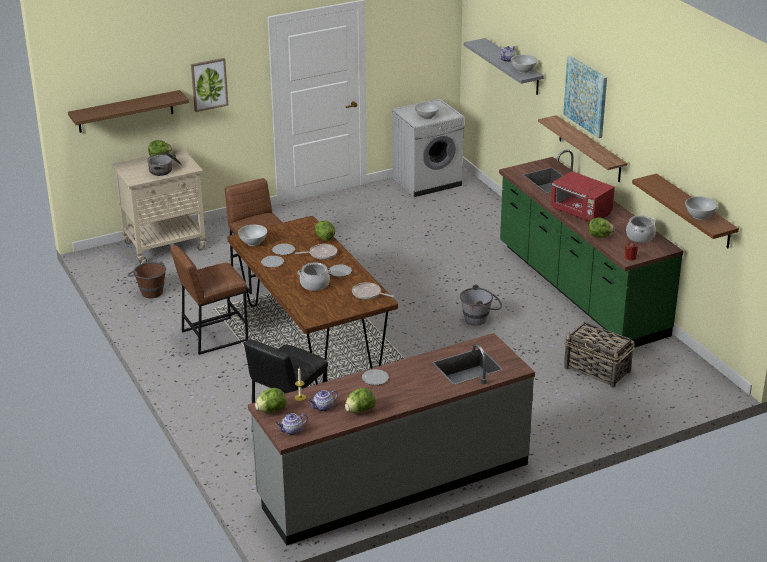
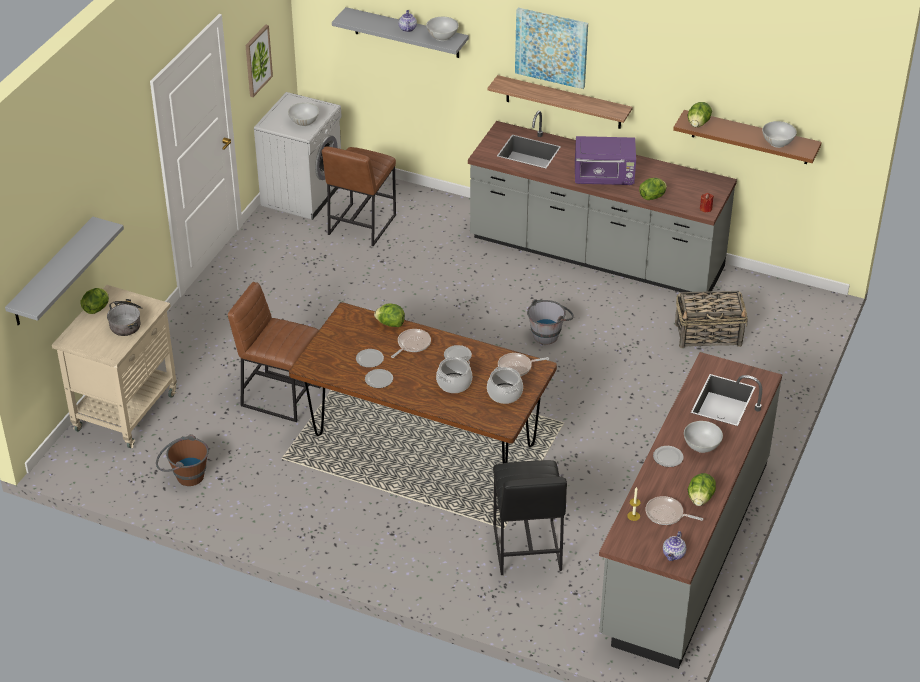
camera: 40 degrees left, 10 degrees up
(125, 111) = (52, 273): brown shelf -> grey shelf
(209, 84) = (115, 193): picture -> picture (257, 60)
(213, 336) = (325, 492): brown chair -> brown chair (361, 225)
(253, 243) = (327, 366): white bowl -> white bowl (701, 446)
(271, 410) = (628, 544): lettuce -> lettuce (698, 124)
(323, 407) = (666, 514): teapot -> frying pan
(580, 290) = (596, 255): green counter -> grey counter
(581, 213) = (604, 177): red microwave -> purple microwave
(640, 236) = (685, 181): cooking pot -> cooking pot (504, 394)

